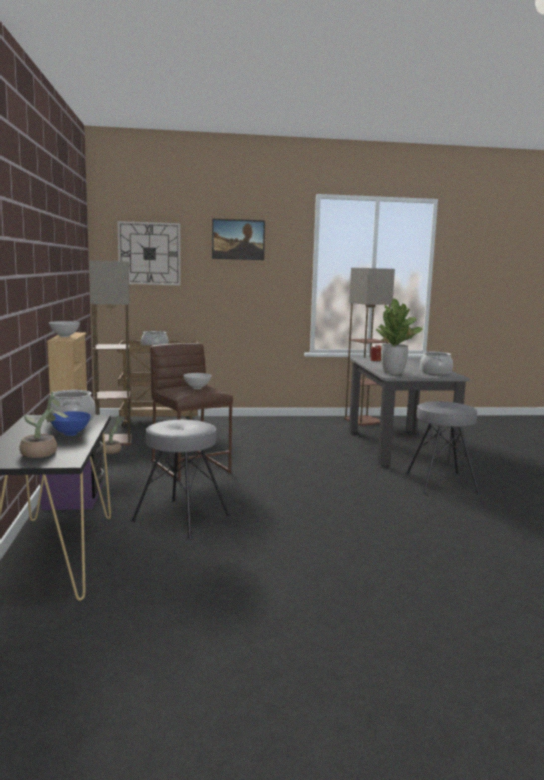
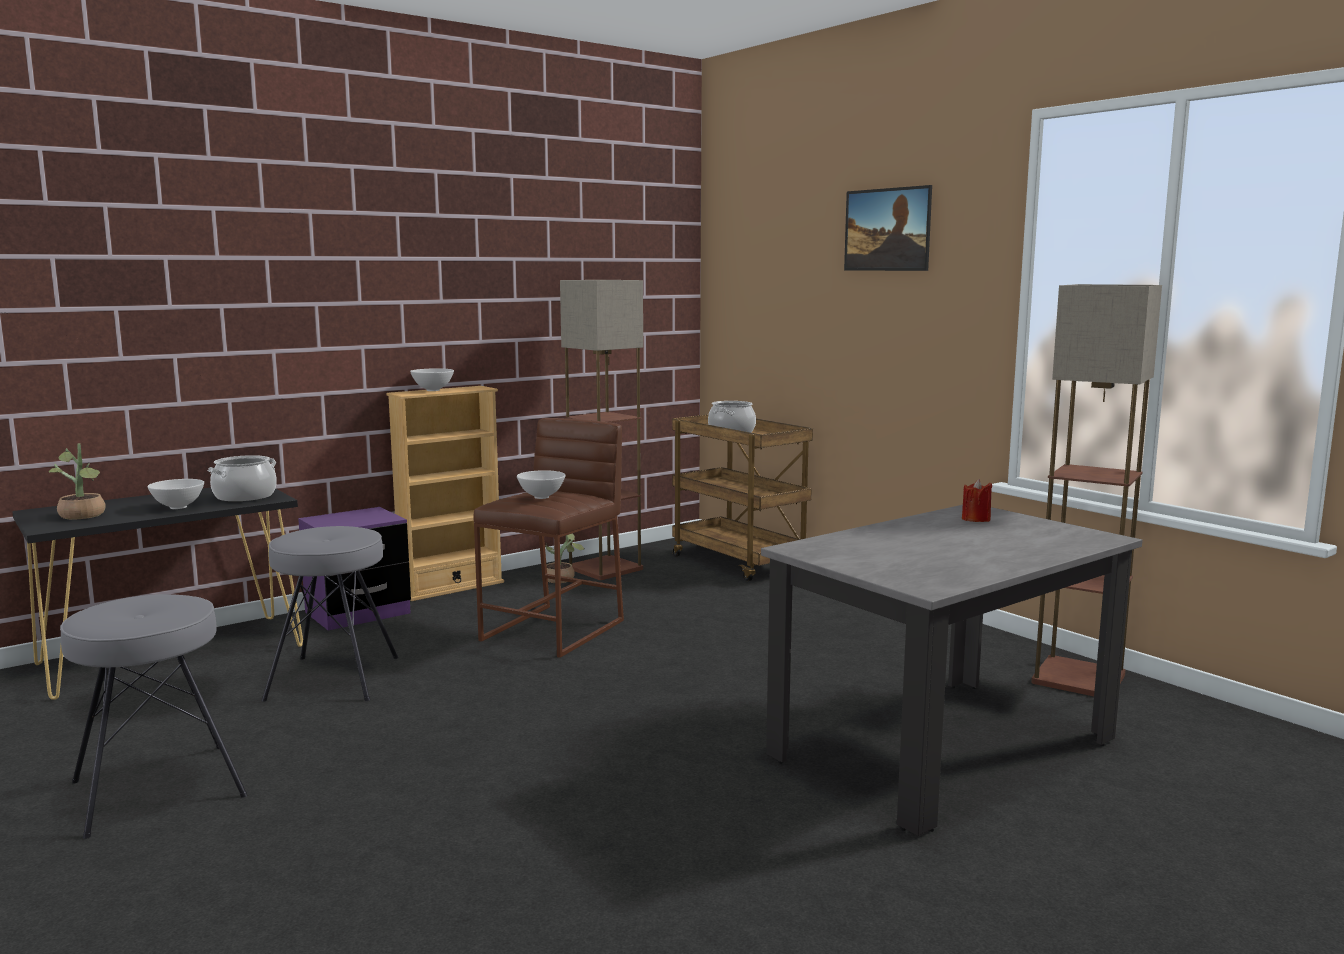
camera: 60 degrees right, 0 degrees up
(70, 434) = (178, 507): blue bowl -> white bowl
(149, 253) = (764, 264): wall clock -> none
(393, 373) = (835, 546): potted plant -> none
(435, 372) = (932, 570): cooking pot -> none
(440, 483) = (747, 838): grey stool -> grey stool (158, 788)

